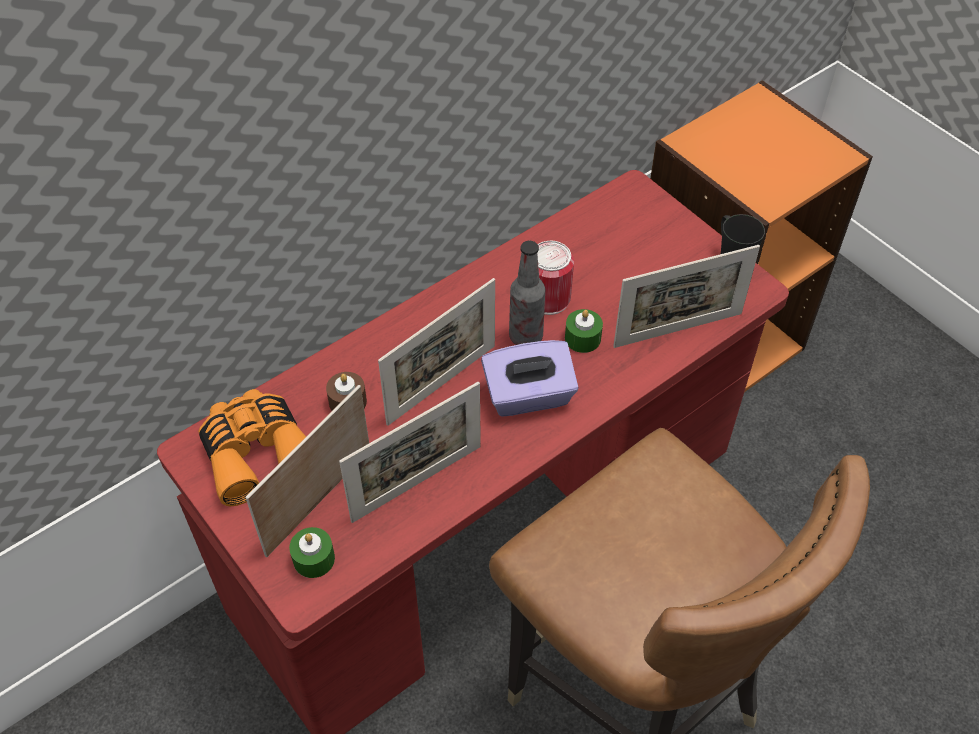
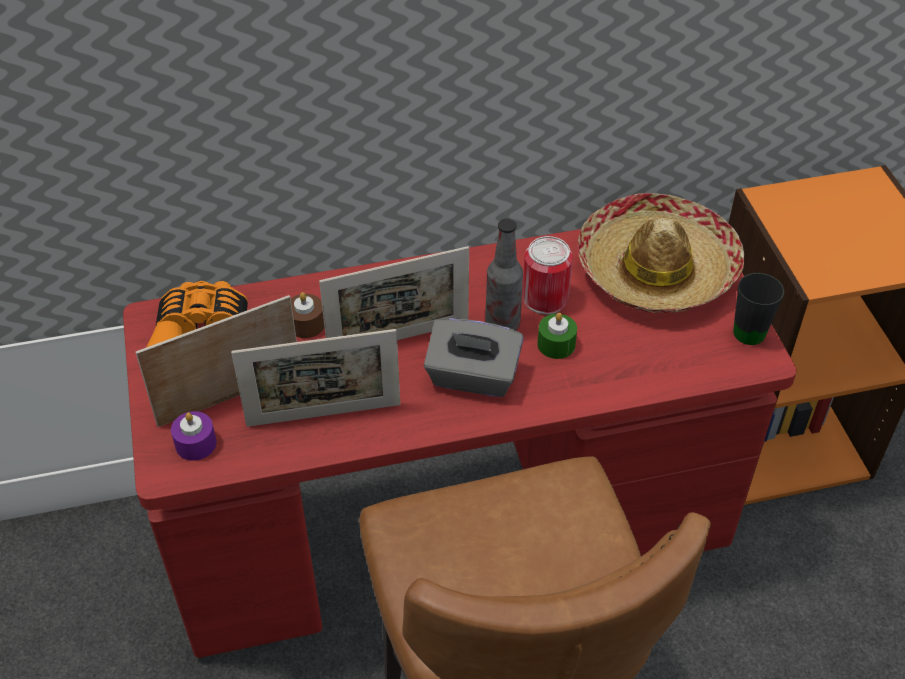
camera: 25 degrees right, 5 degrees down
(314, 559) = (196, 444): green candle -> purple candle
(529, 396) = (472, 377): purple tissue box -> grey tissue box
(627, 237) = (656, 269): none -> hat
(678, 330) = (656, 369): picture frame -> none

